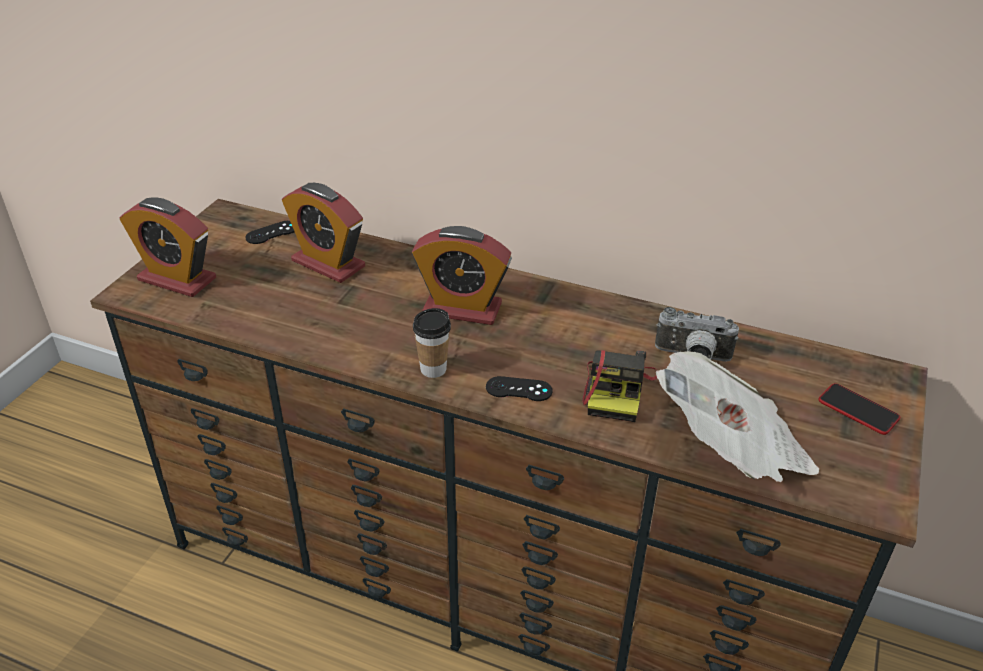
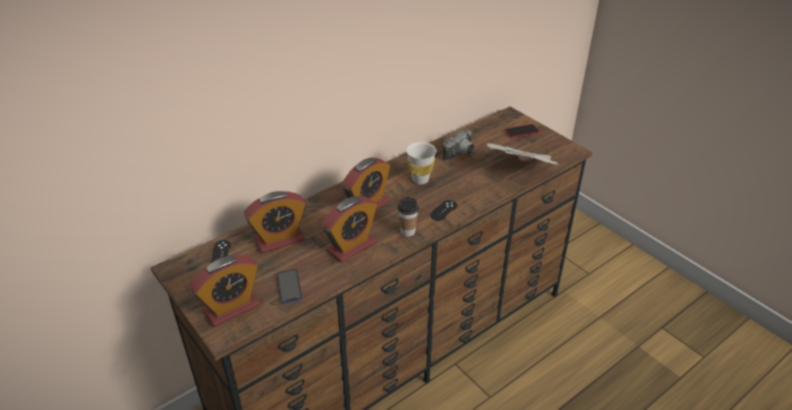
camera: 60 degrees left, 0 degrees up
(240, 307) = (289, 287): none -> phone
(358, 328) = (351, 246): none -> alarm clock
(576, 337) = (420, 180): none -> white cup
(617, 390) = (466, 183): camera -> none

